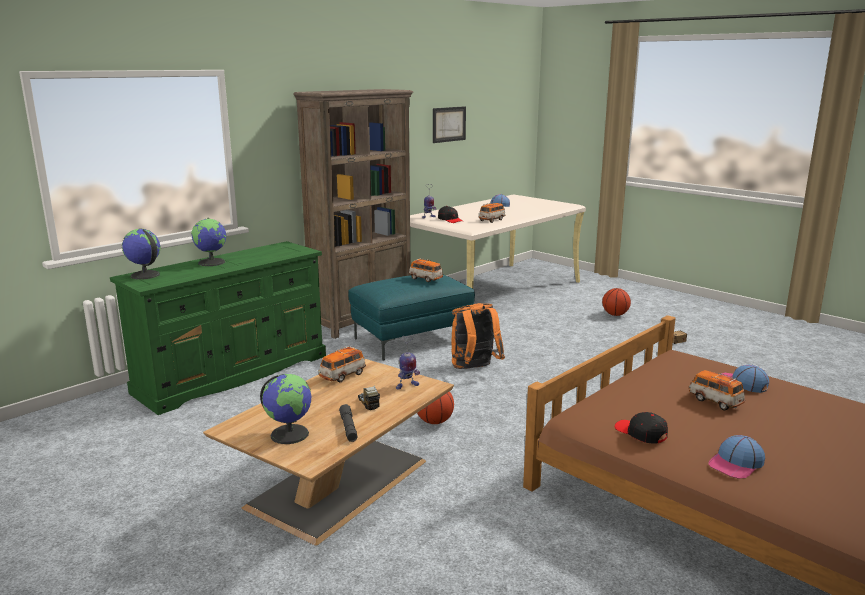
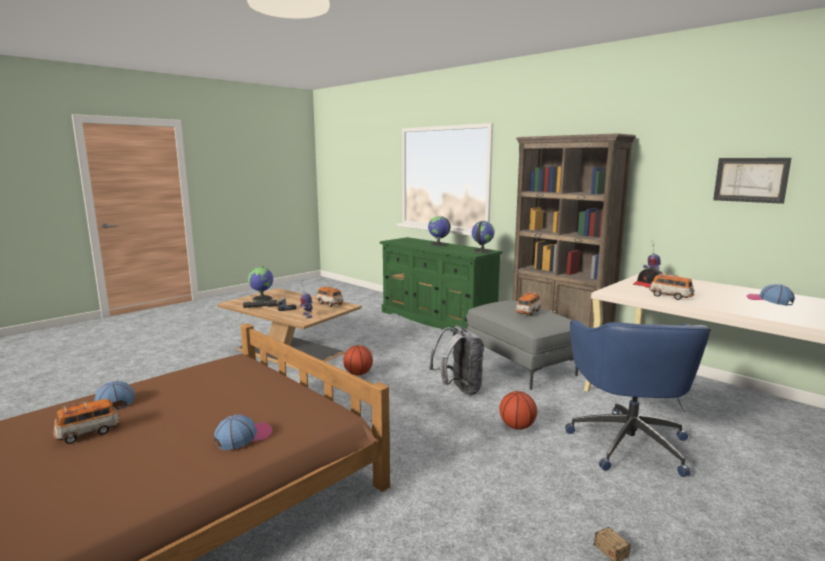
camera: 90 degrees right, 5 degrees down
(144, 275) = (409, 239): globe -> globe (482, 251)
(412, 339) = (522, 365): turquoise ottoman -> grey ottoman
(474, 369) = (459, 389): orange backpack -> grey backpack
(554, 321) = (628, 442): none -> blue office chair
(615, 315) = (708, 502): basketball -> basketball (517, 426)
(641, 433) = (190, 374): black cap -> none
(715, 401) = (215, 412): toy car -> toy car (88, 433)

